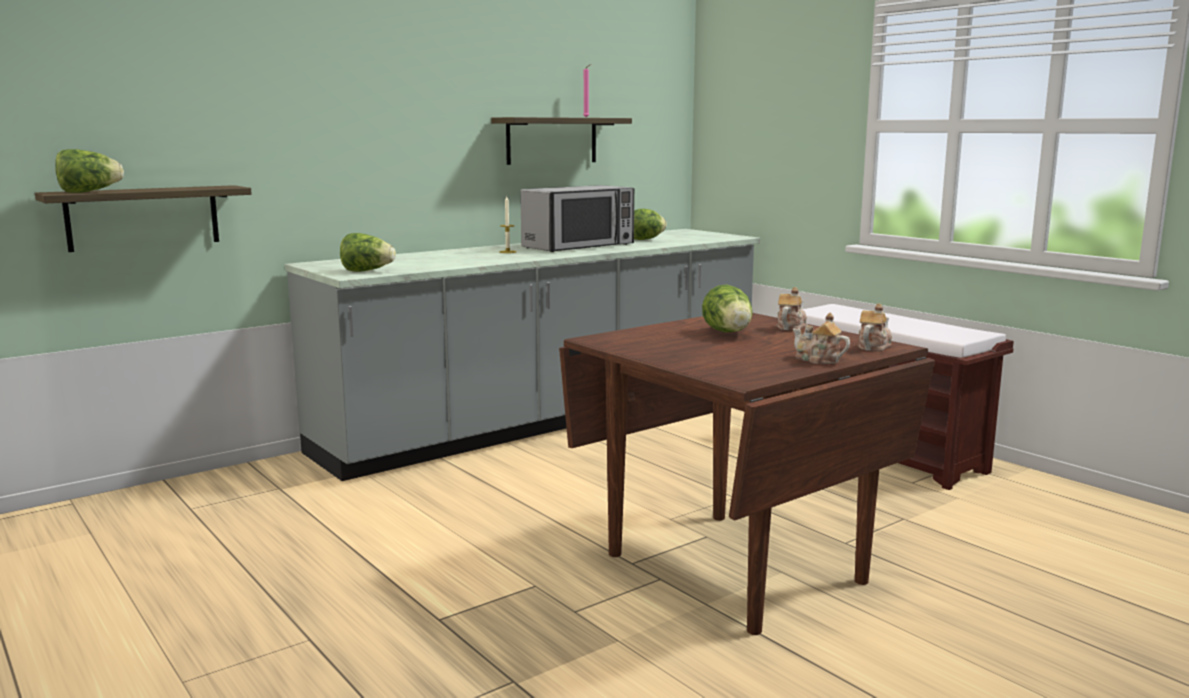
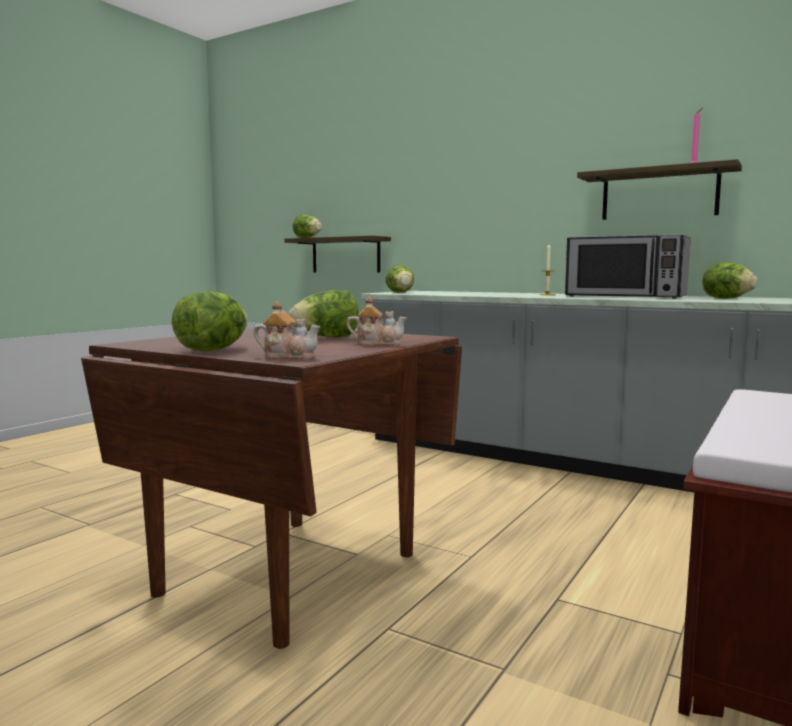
camera: 70 degrees right, 5 degrees down
(818, 360) = (213, 350): teapot -> lettuce

